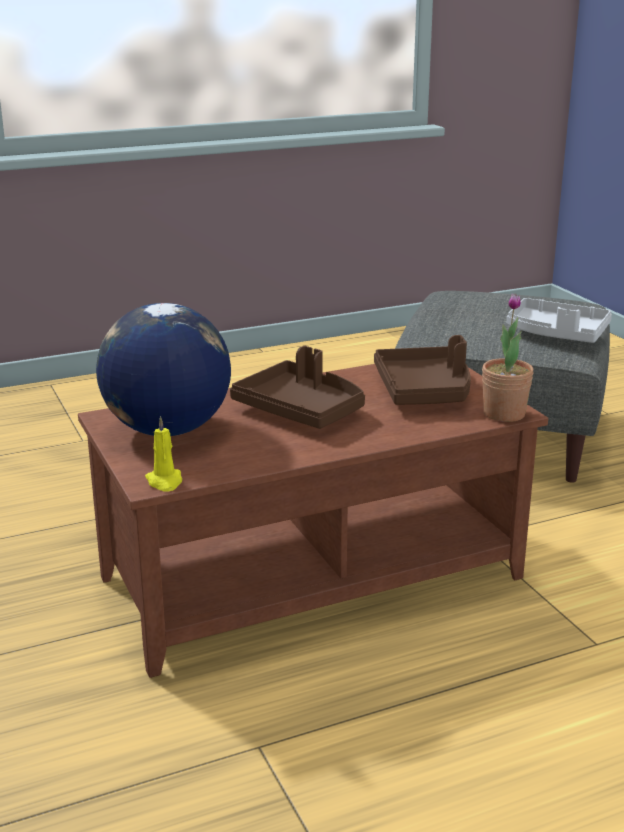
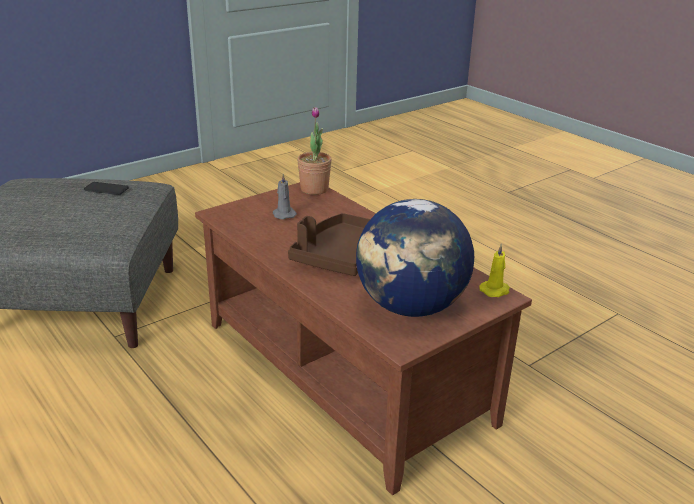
camera: 105 degrees left, 5 degrees up
(424, 391) = (283, 214): brown tray -> grey candle
(557, 334) = (106, 189): grey tray -> phone

